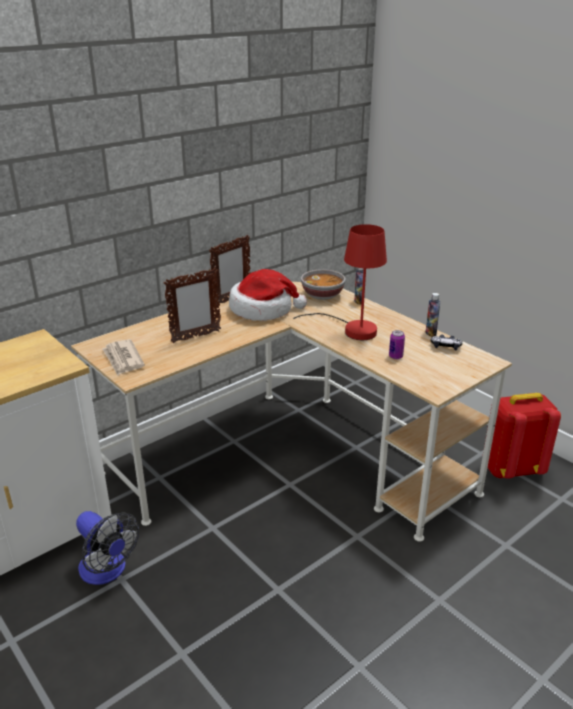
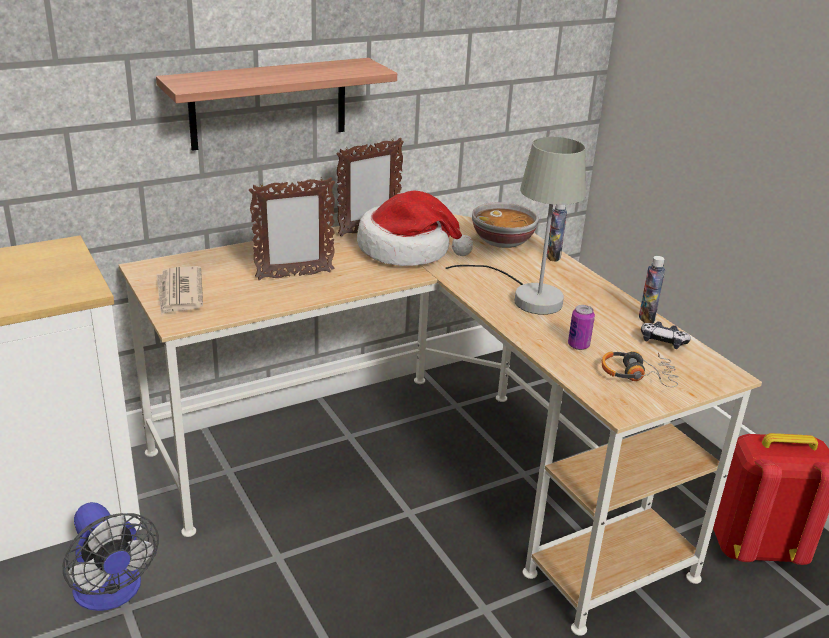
camera: 10 degrees right, 0 degrees up
(160, 222) = (269, 103): none -> shelf
(352, 329) = (527, 296): red table lamp -> grey table lamp
(438, 369) = (637, 375): none -> headphones

